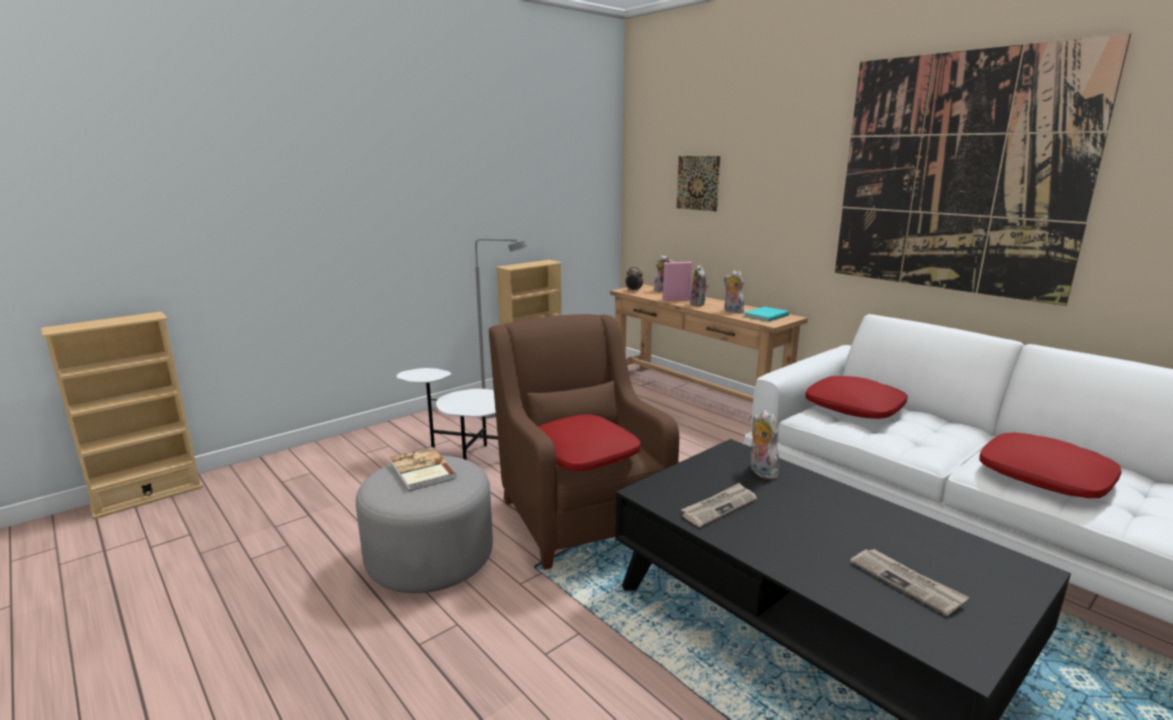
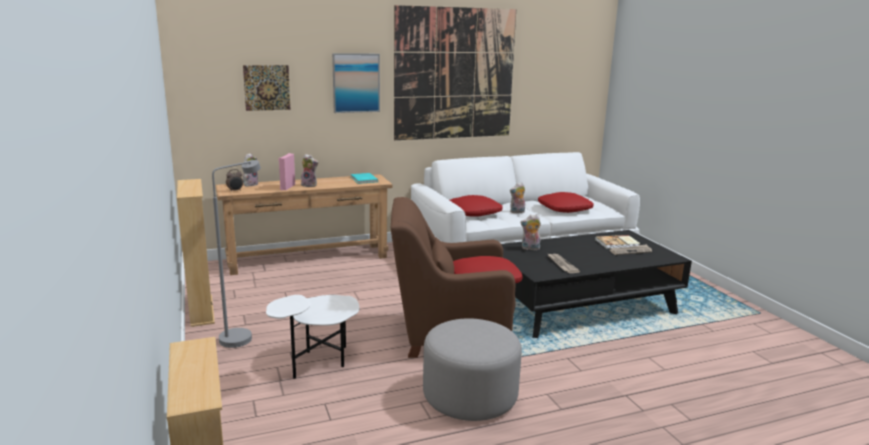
camera: 70 degrees left, 0 degrees up
(421, 471) = (462, 335): book -> book (617, 243)
(732, 311) = (341, 183): plush toy -> plush toy (517, 212)
(793, 182) = (356, 83): none -> picture

